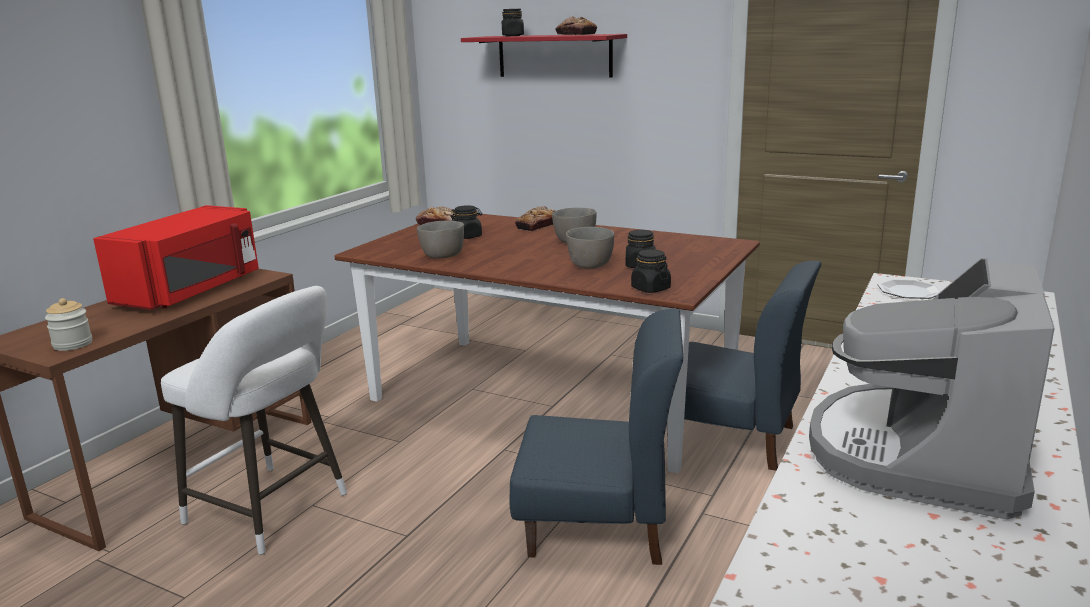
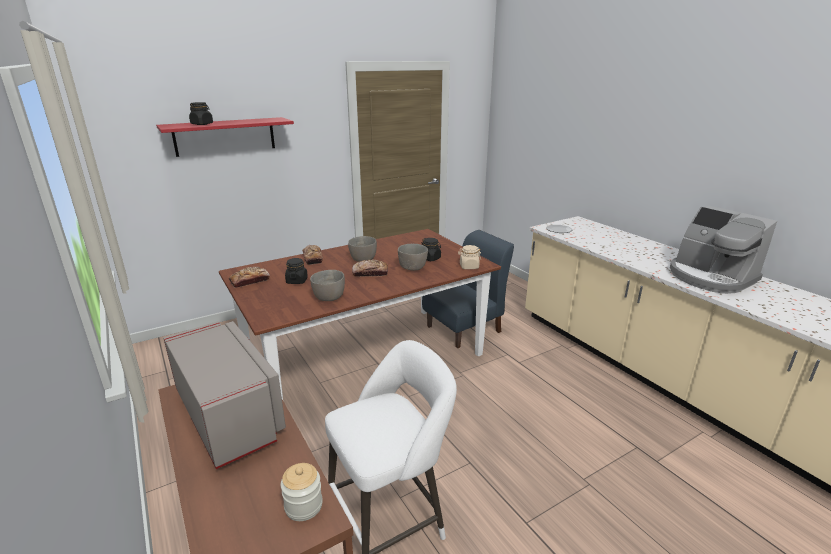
camera: 60 degrees left, 5 degrees up
(192, 290) = (230, 414): red microwave -> grey microwave
(576, 34) = (253, 120): bread -> bread (370, 273)
(598, 526) = (509, 393): blue chair -> none
(650, 288) = (469, 266): black jar -> beige jar

